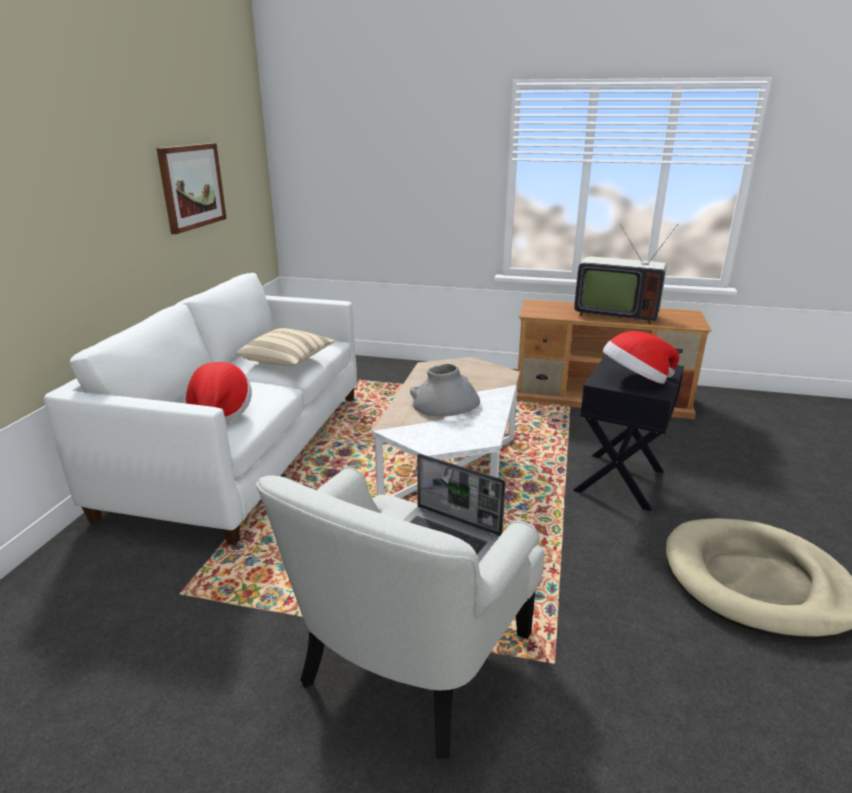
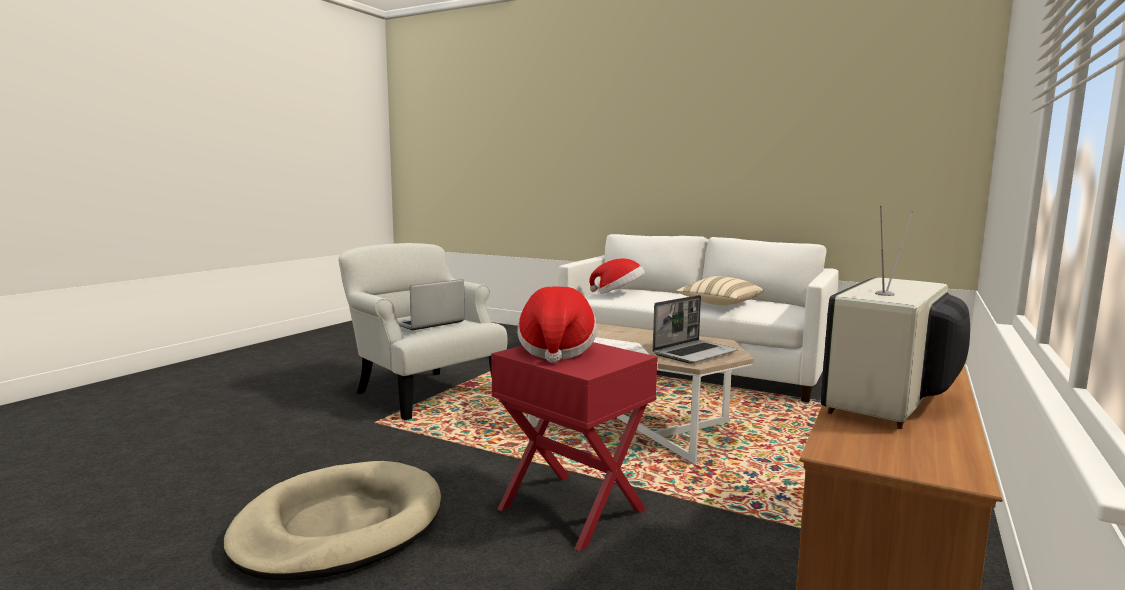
camera: 105 degrees right, 15 degrees down
(192, 186) = (810, 161): picture -> none
(445, 404) = (619, 338): grey vase -> none
(475, 373) = (695, 353): none -> laptop
(620, 481) = (570, 509): black side table -> red side table

